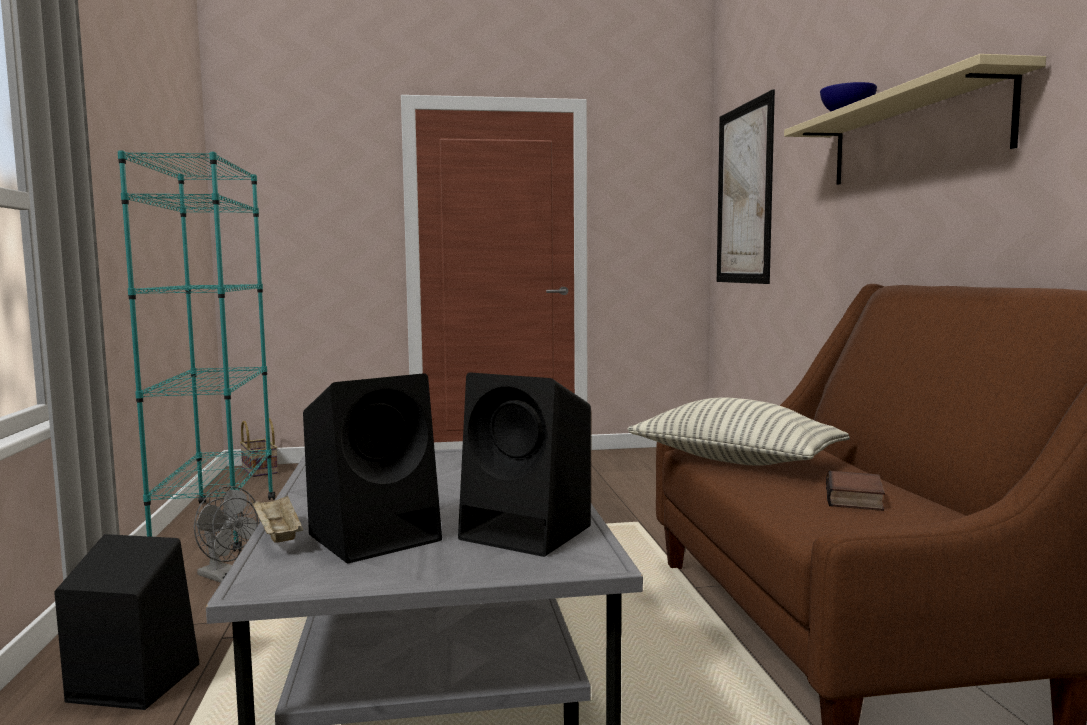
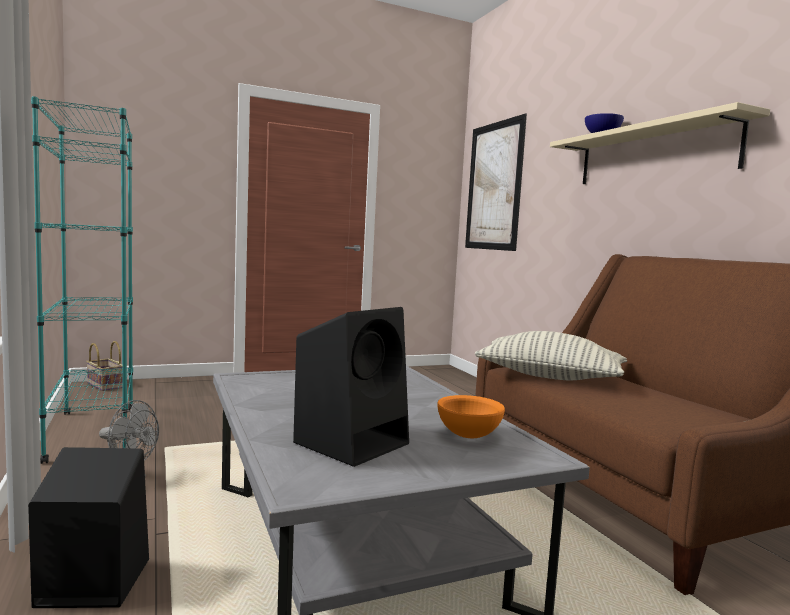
camera: 15 degrees left, 0 degrees up
(277, 535) = (267, 444): beige tray -> none
(529, 533) = (469, 435): black speaker -> orange bowl
(856, 499) = (658, 404): book -> none

